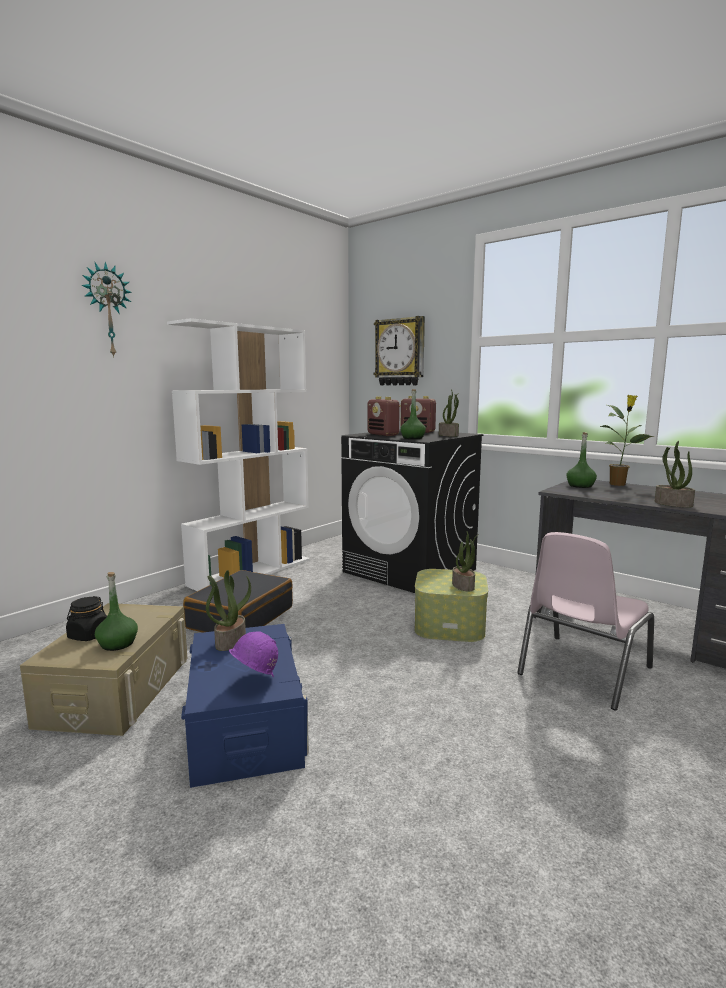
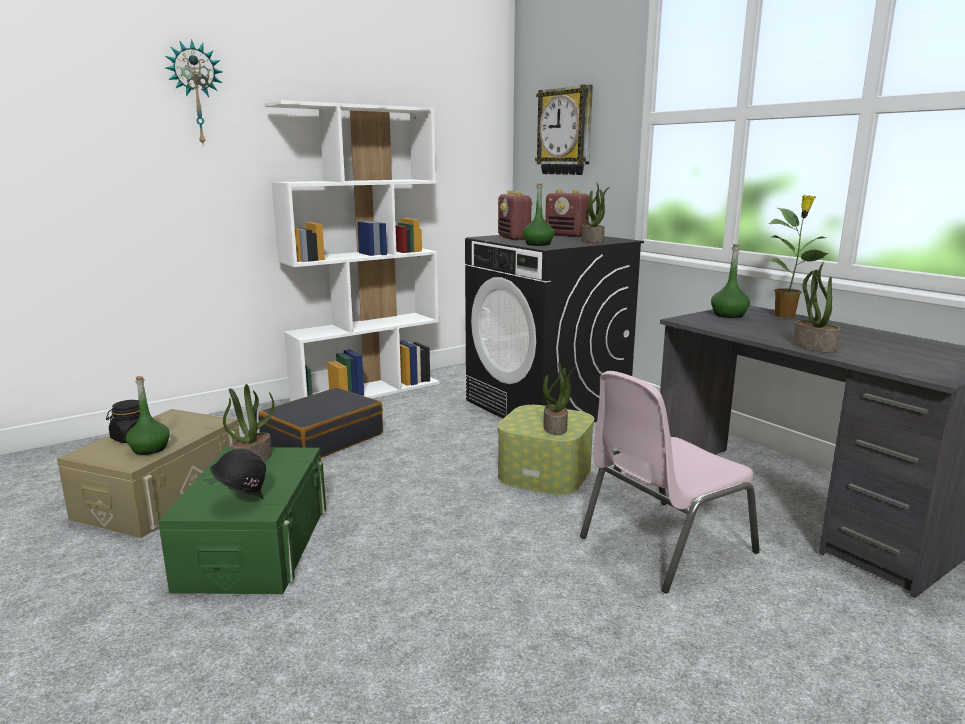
camera: 15 degrees right, 5 degrees up
(245, 725) = (255, 545): blue storage box -> green storage box
(254, 682) = (241, 501): purple hard hat -> black hard hat

